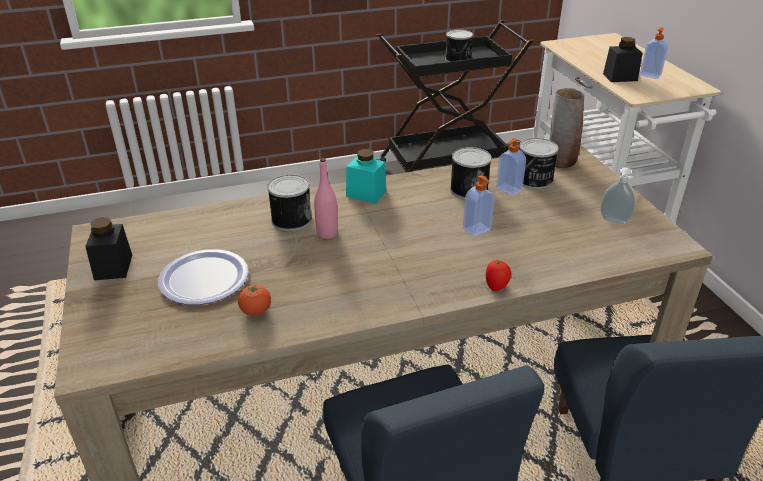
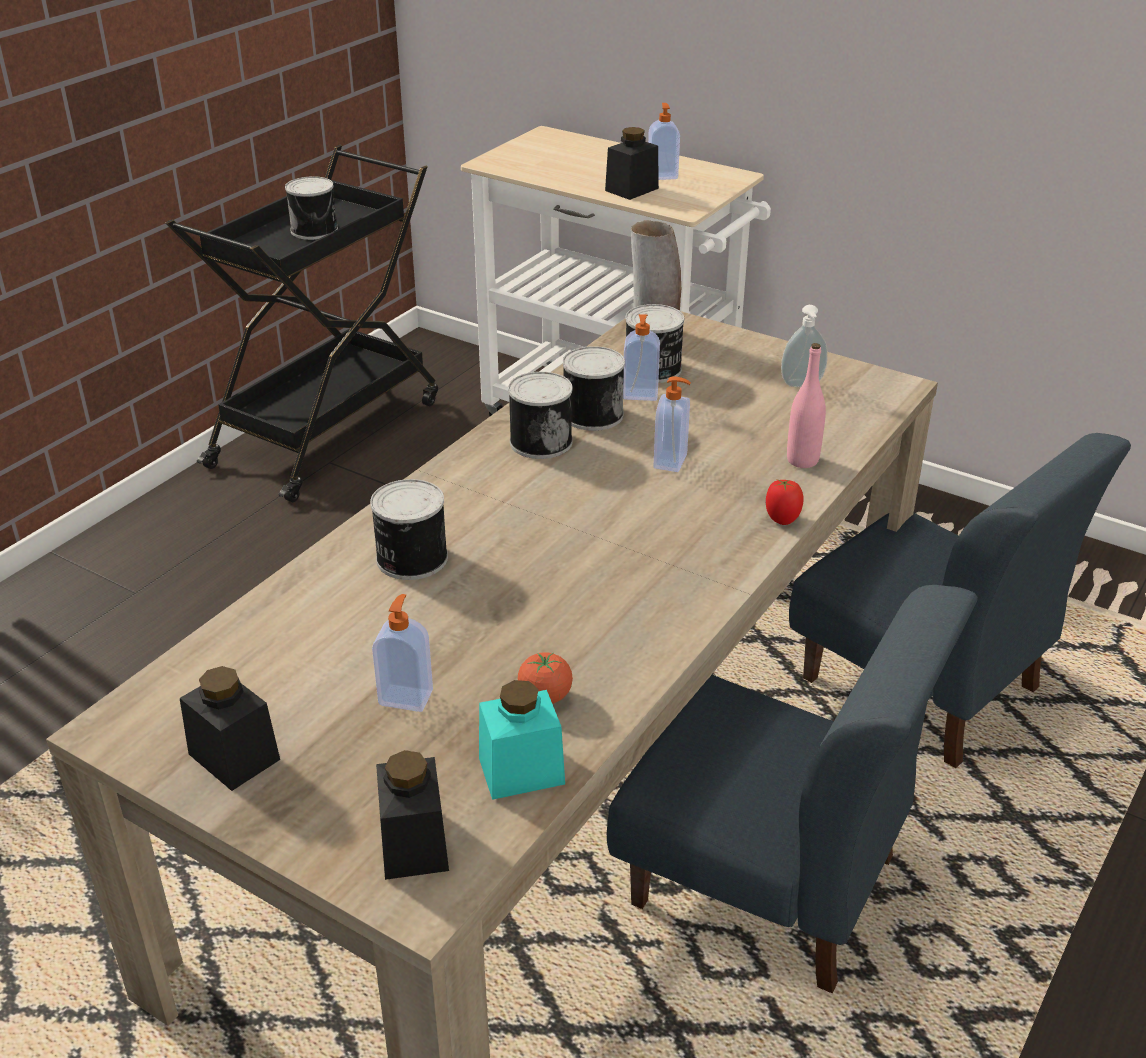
camera: 40 degrees left, 0 degrees up
(117, 343) = (414, 844): none -> black jar
(204, 278) = (406, 697): plate -> soap dispenser
(327, 233) = (490, 553): pink bottle -> pink bottle (802, 460)
(366, 194) = (466, 477): turquoise jar -> turquoise jar (521, 771)
(424, 192) = (540, 441): none -> can

